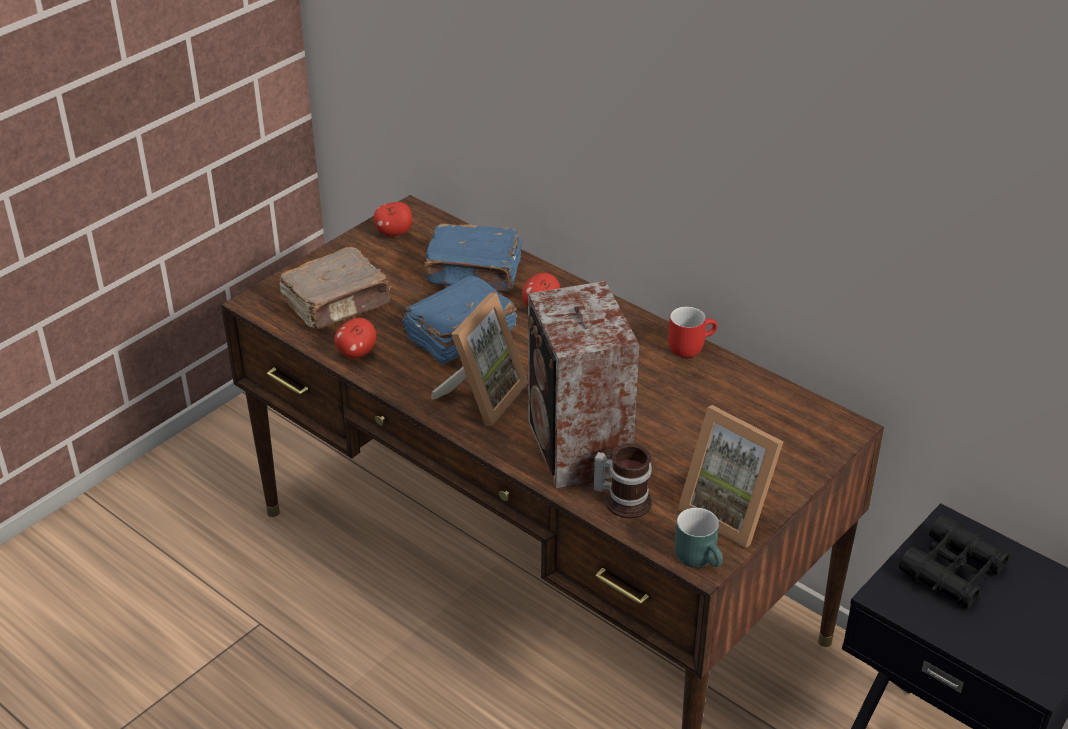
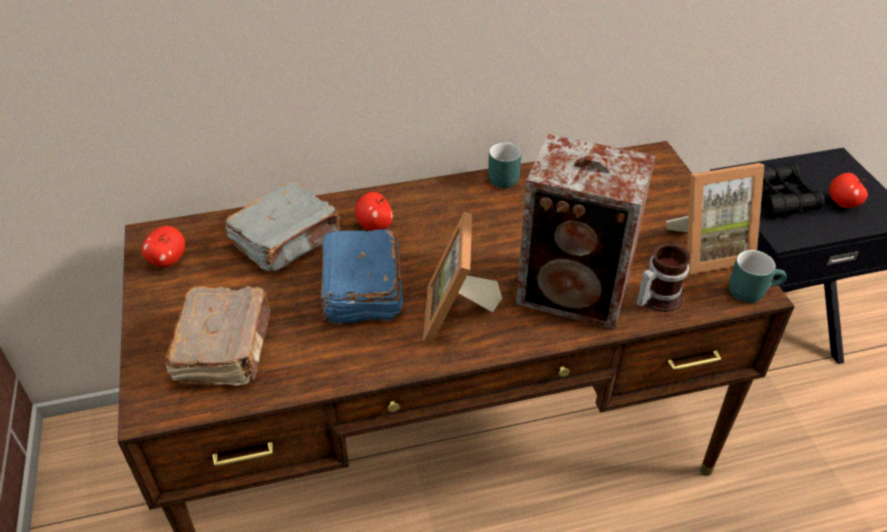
camera: 55 degrees left, 5 degrees up
(356, 353) = (314, 370): apple -> apple (842, 203)
(475, 273) = (287, 240): blue book -> grey book
(482, 396) = (457, 316): picture frame -> picture frame turned 150 degrees counterclockwise
(689, 345) = (502, 176): red mug -> turquoise mug

